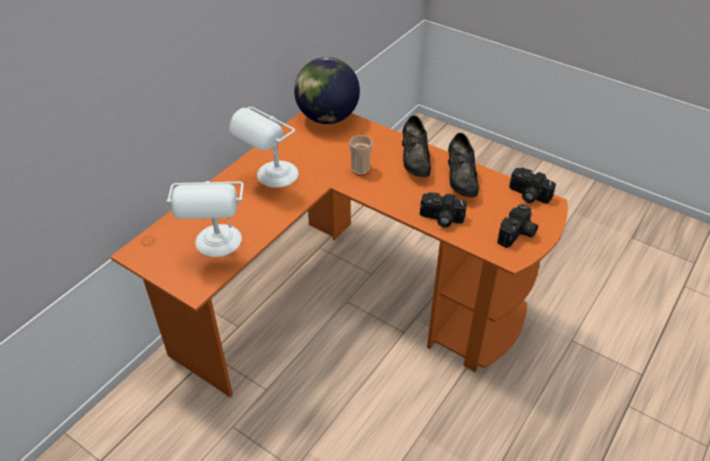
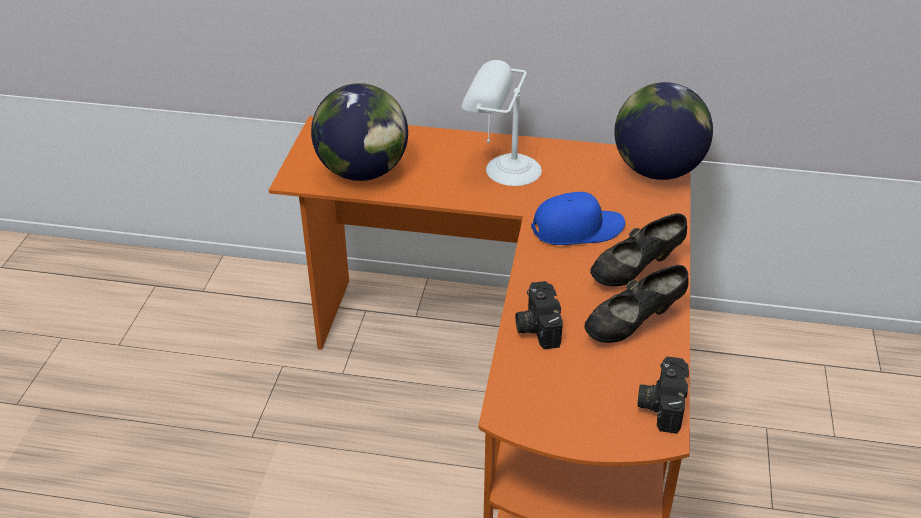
camera: 65 degrees right, 5 degrees down
(218, 247) = (363, 172): white table lamp -> globe
(360, 169) = (577, 229): cup -> blue cap
(517, 235) = (559, 411): camera -> none

